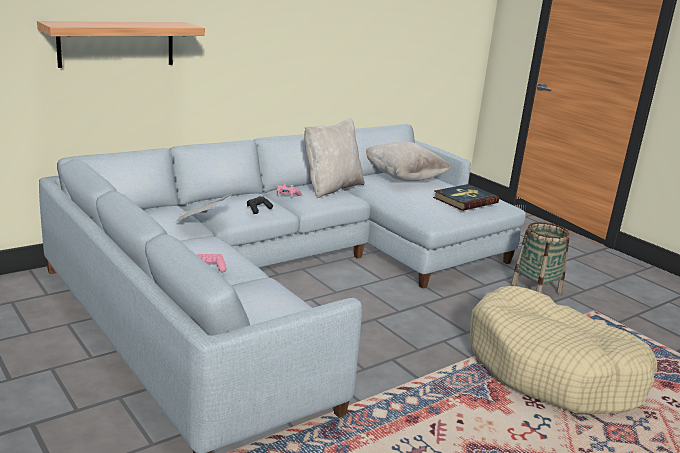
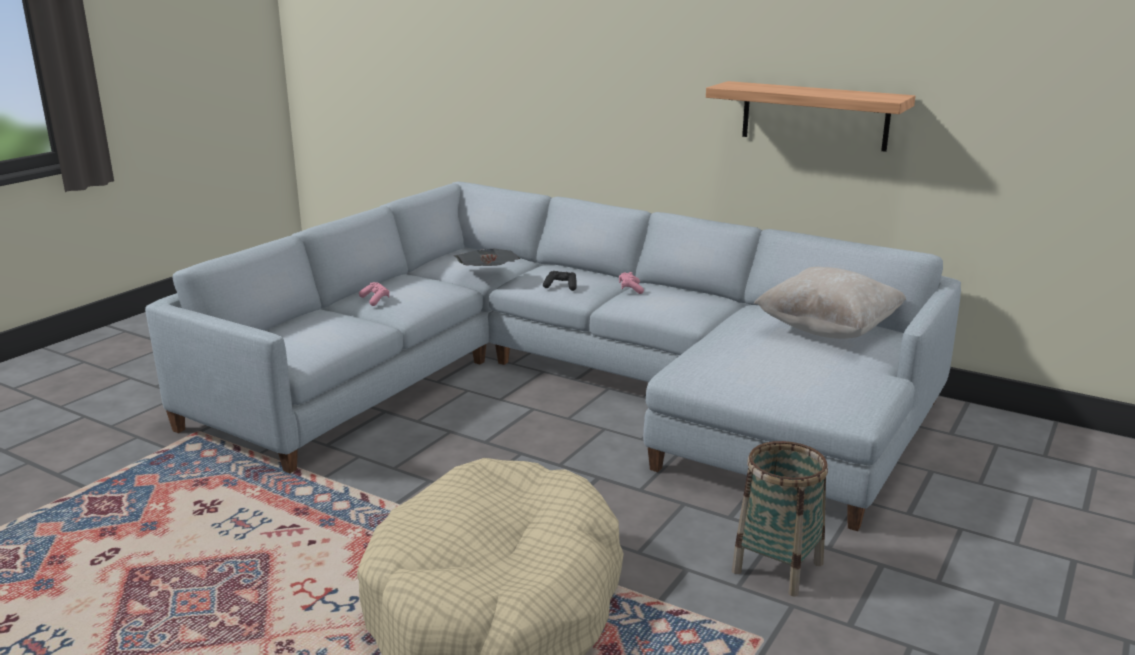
camera: 70 degrees right, 0 degrees up
(116, 44) = (532, 73): shelf -> shelf (814, 115)
(331, 188) = (702, 303): beige pillow -> none
(465, 200) = (802, 379): book -> none

